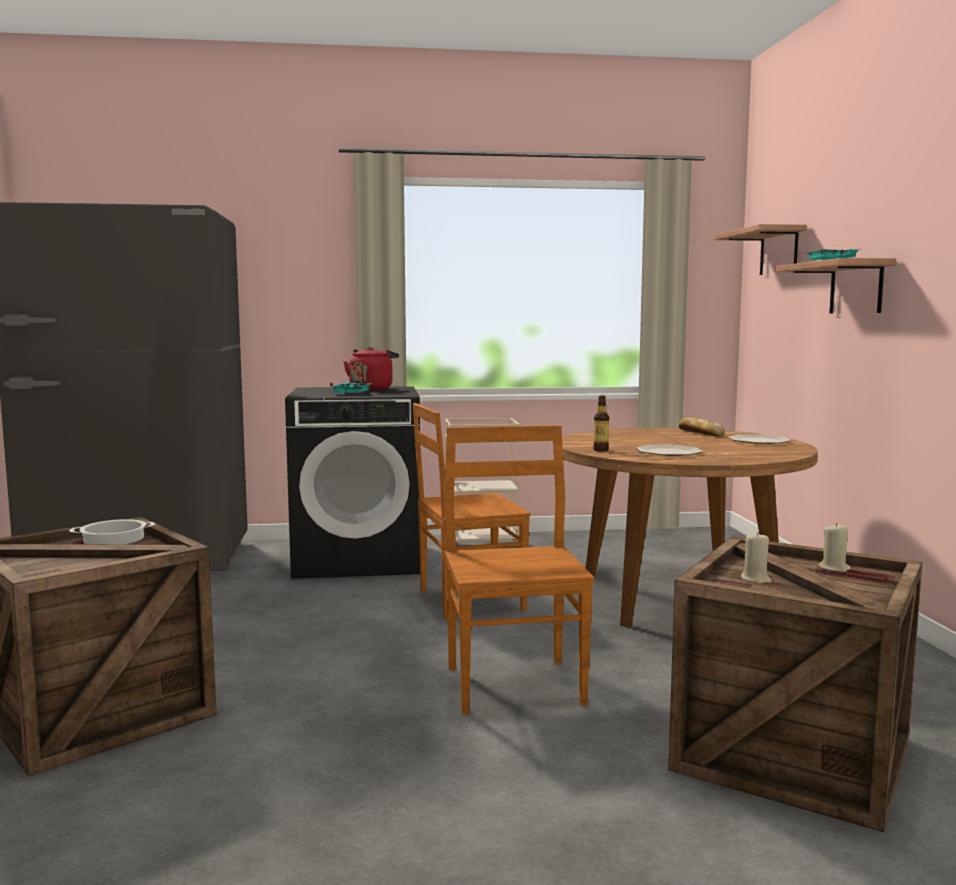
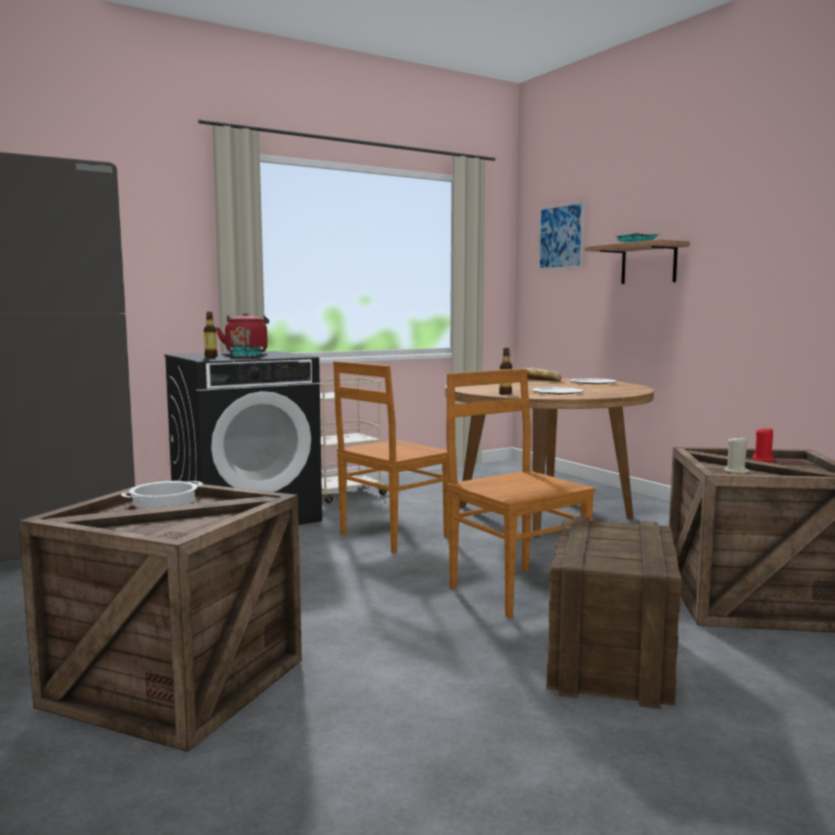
camera: 25 degrees left, 0 degrees up
(318, 392) = (211, 357): none -> bottle
(505, 786) = (611, 660): none -> crate
(779, 251) = (561, 237): shelf -> picture
(834, 568) = (763, 460): beige candle -> red candle

